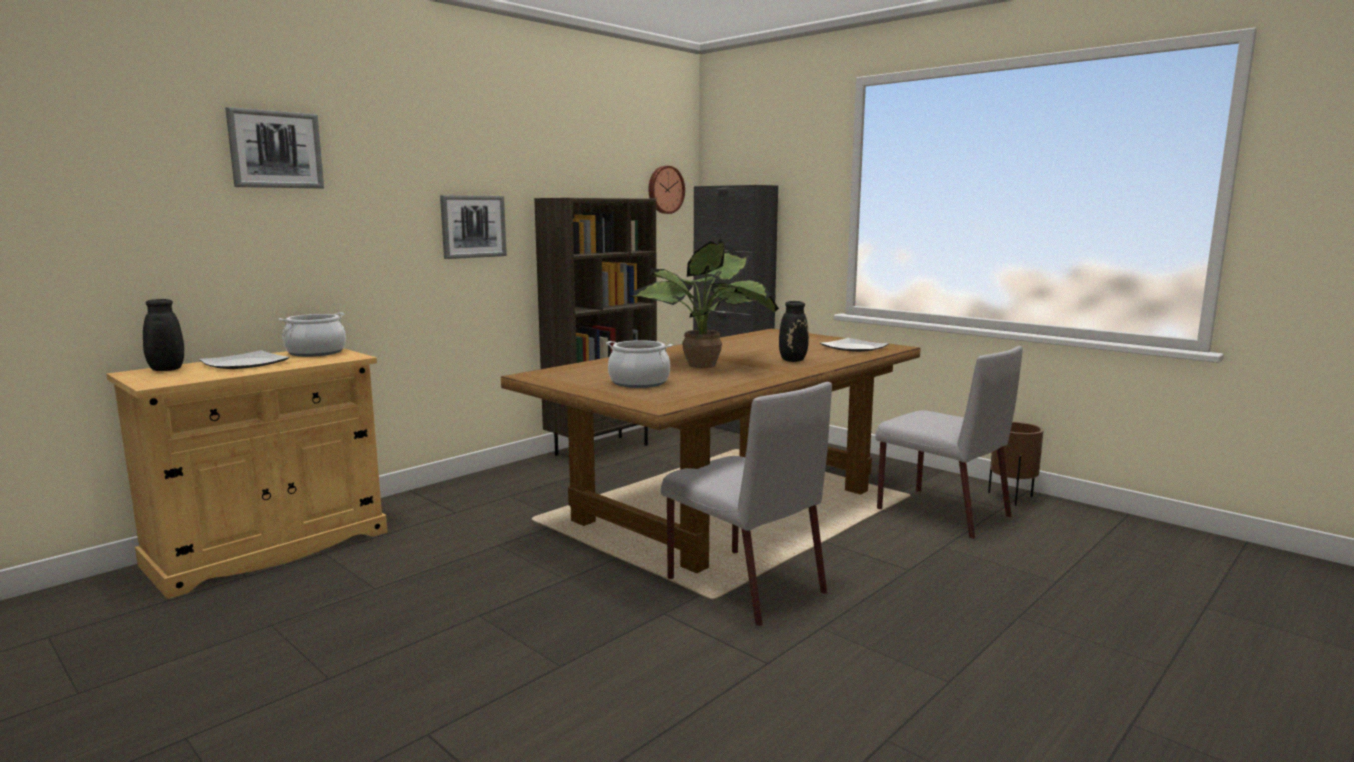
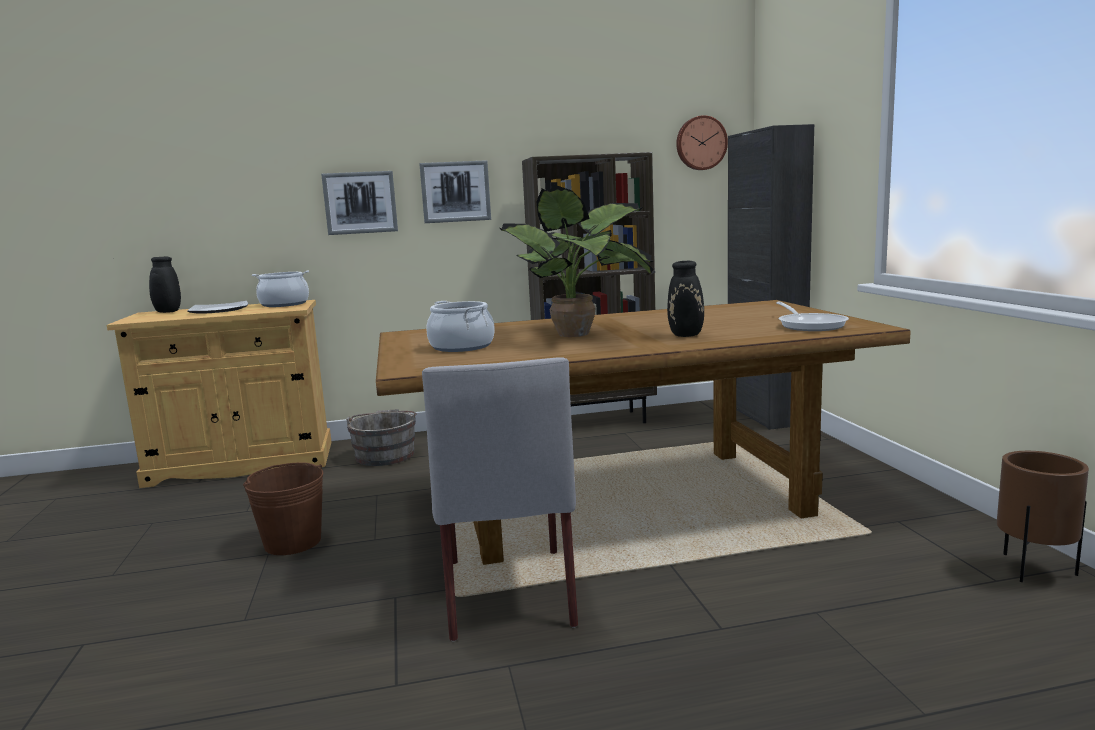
camera: 35 degrees right, 0 degrees up
(275, 149) = (263, 132): picture -> picture (360, 202)
(438, 509) = (385, 454): none -> grey bucket
(487, 600) = (293, 542): none -> brown bucket
(853, 348) = (810, 325): plate -> frying pan
(940, 512) = (882, 565): grey chair -> none

